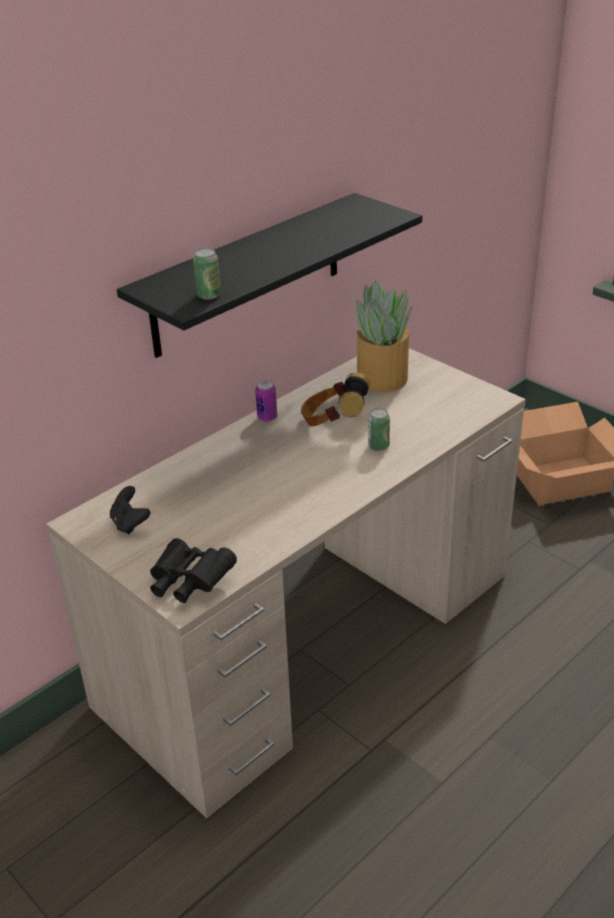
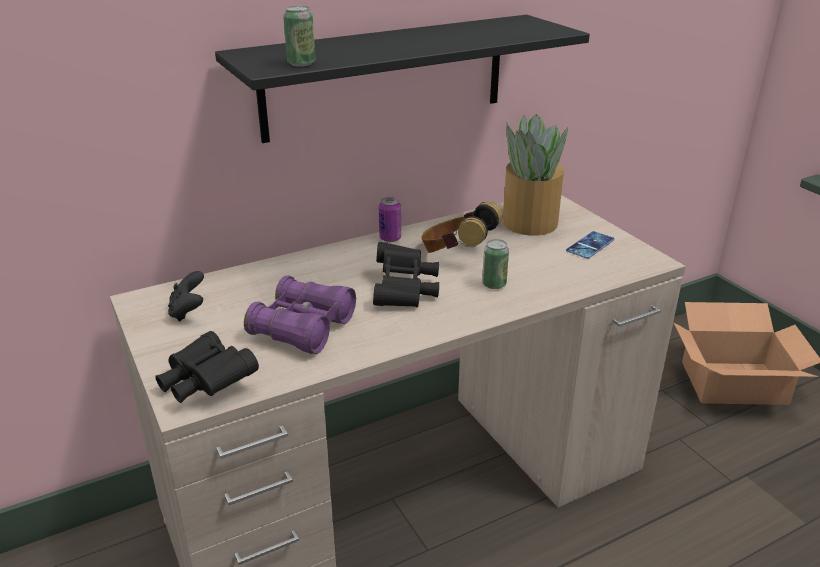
camera: 15 degrees right, 5 degrees down
(240, 518) = (303, 328): none -> purple binoculars
(307, 467) = (405, 290): none -> black binoculars
(442, 393) = (590, 245): none -> phone

